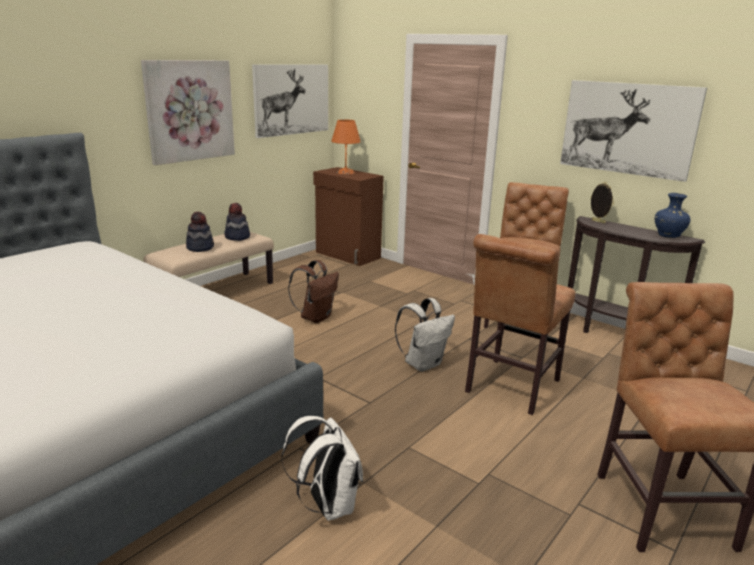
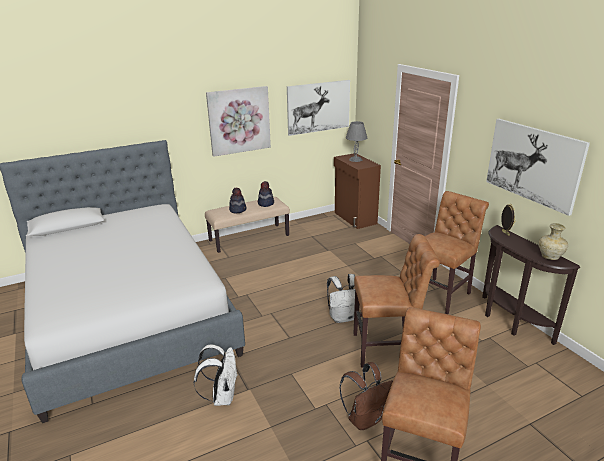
camera: 25 degrees right, 5 degrees up
(316, 317) = (298, 267): brown backpack -> brown backpack (365, 419)
(345, 172) = (355, 159): orange table lamp -> grey table lamp
(510, 388) = (388, 349): brown chair -> brown chair turned 150 degrees counterclockwise
(669, 236) = (550, 257): blue vase -> beige vase

